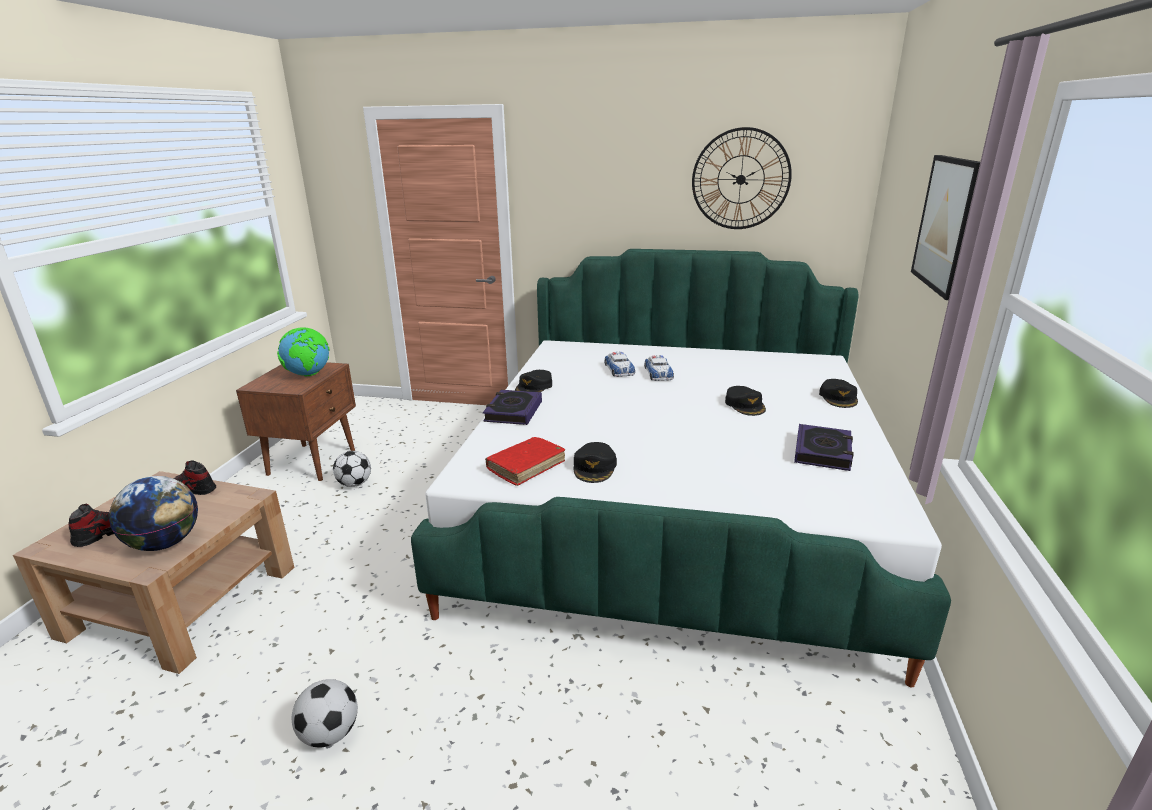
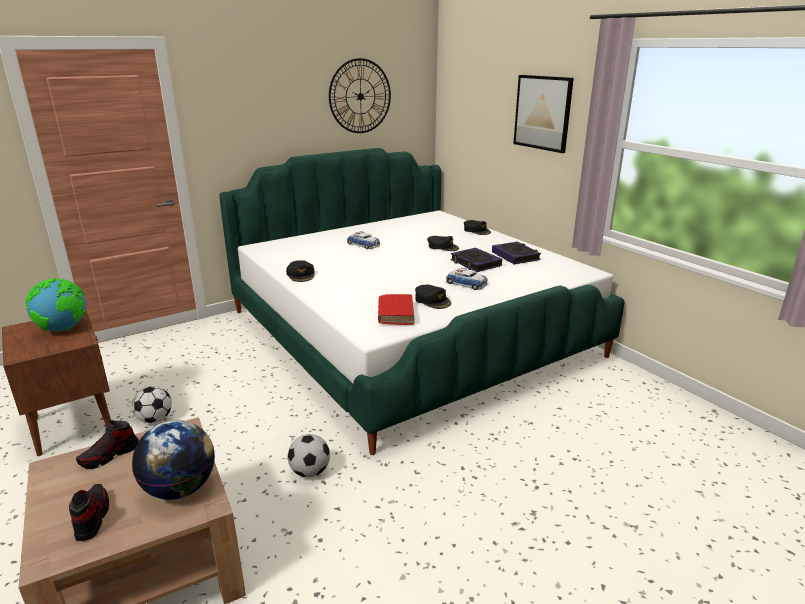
camera: 45 degrees left, 0 degrees up
(330, 734) = (415, 538): football -> football (310, 472)
(513, 411) = (320, 292): book -> book (475, 263)
(619, 369) = (335, 249): toy car -> toy car (466, 284)

